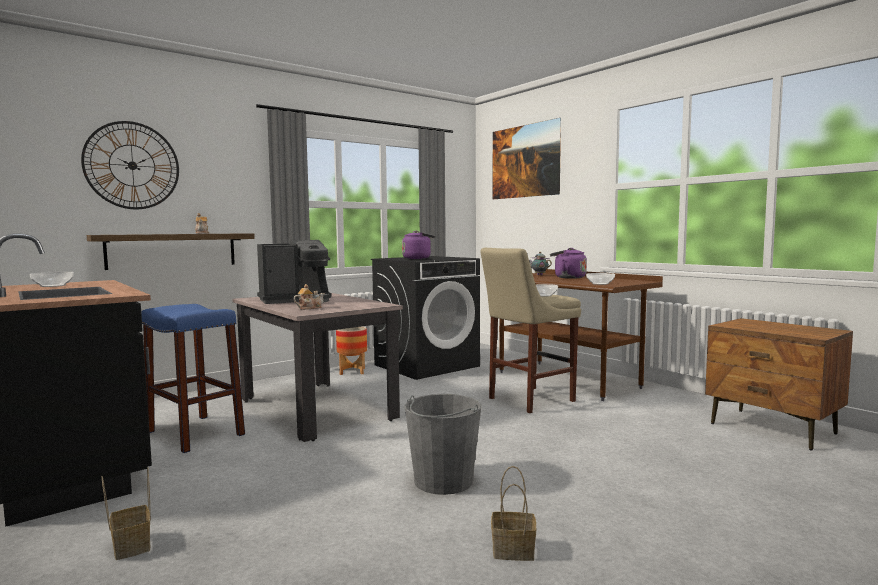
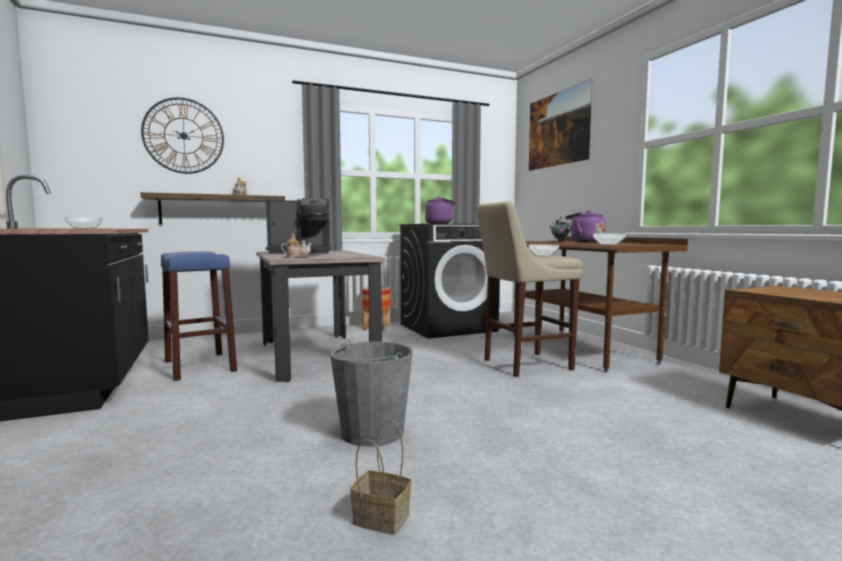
camera: 15 degrees right, 0 degrees up
(130, 545) = (48, 453): basket -> none

